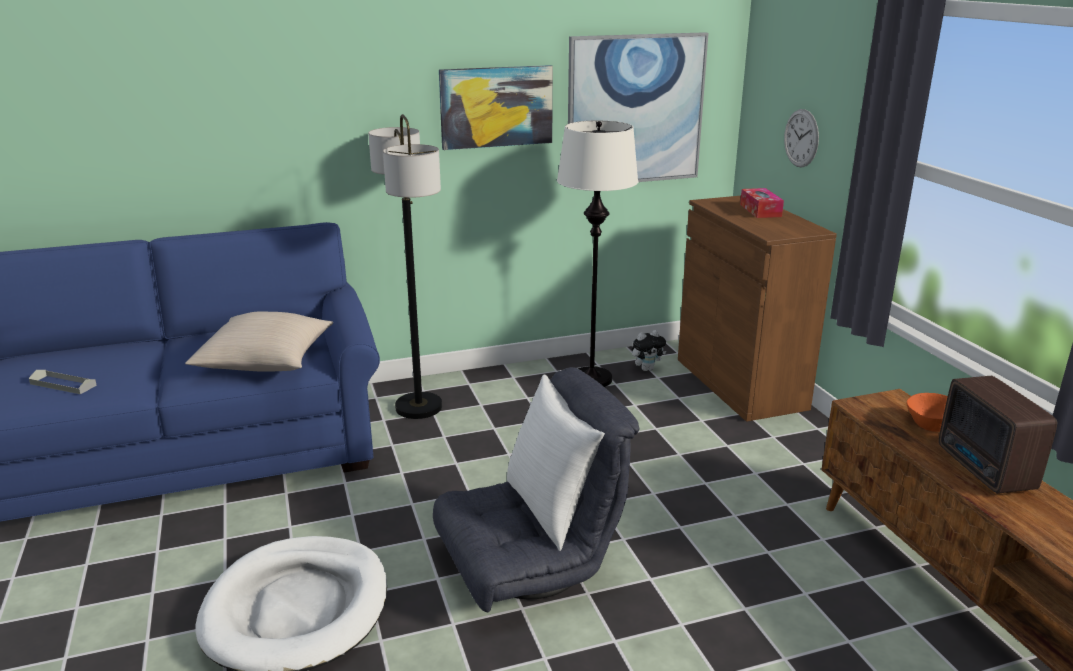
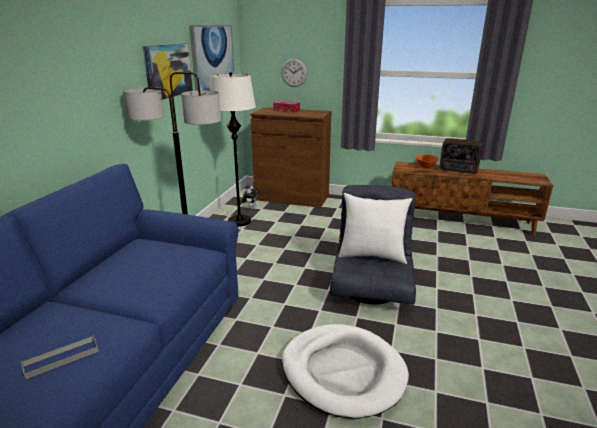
camera: 55 degrees left, 0 degrees up
(265, 361) = (173, 264): beige pillow -> none

